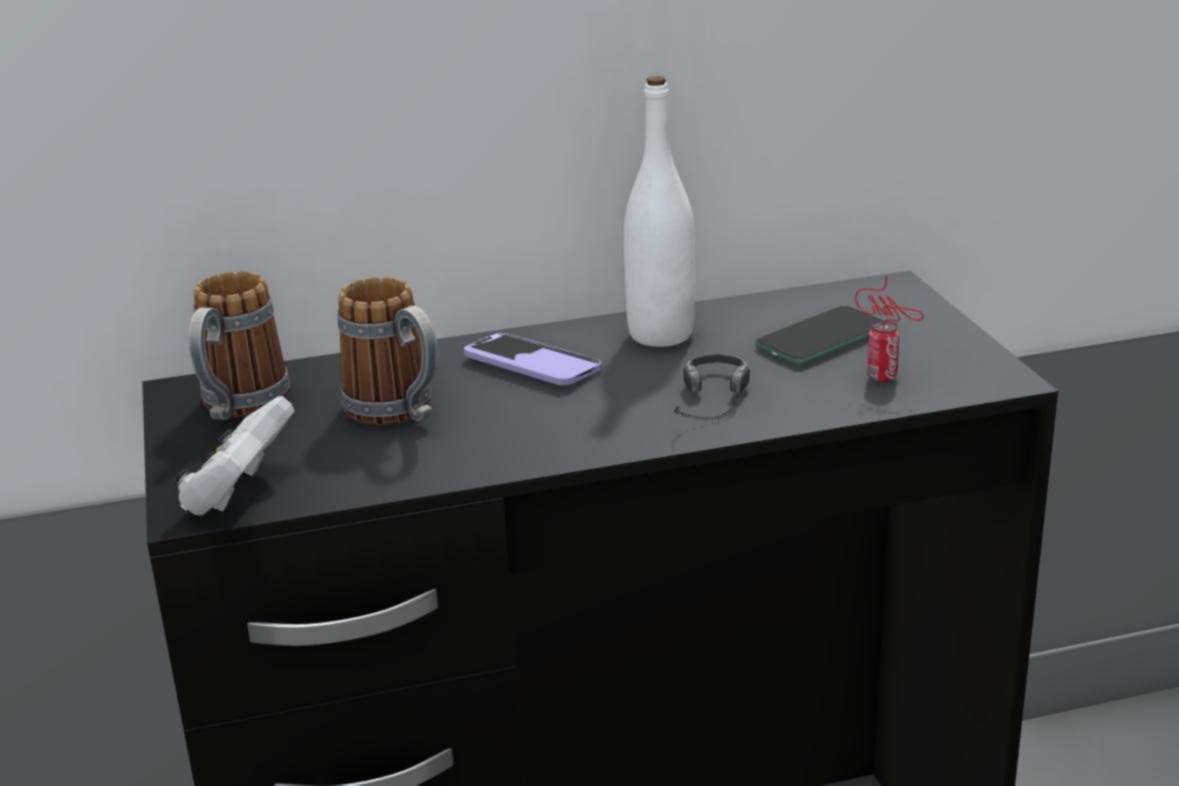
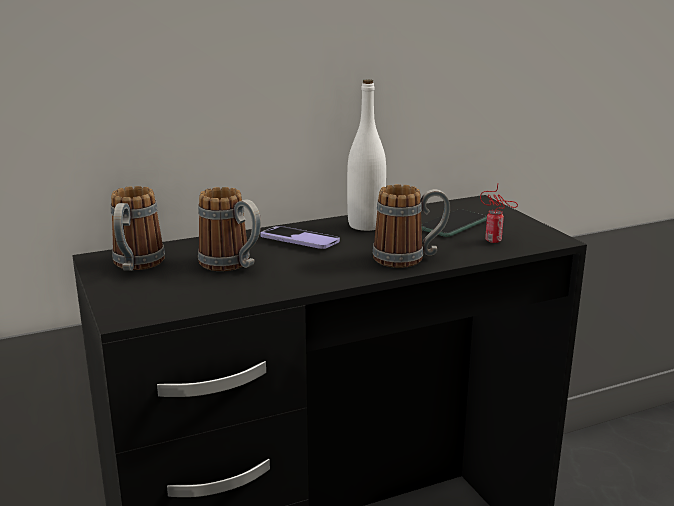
camera: 10 degrees left, 5 degrees down
(239, 494) = (150, 307): white game controller -> none
(712, 411) = (409, 258): headphones -> mug

